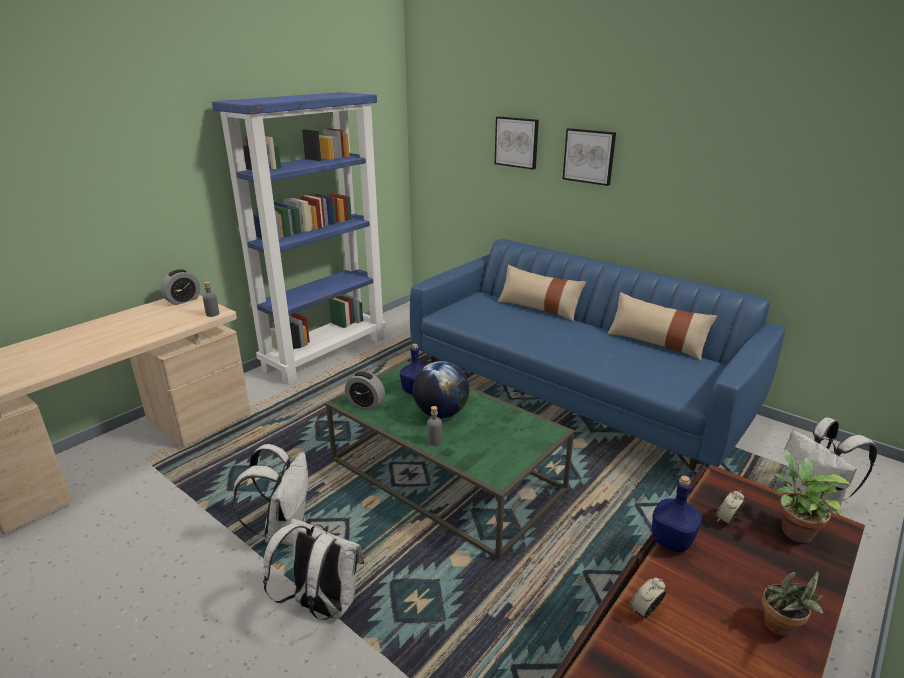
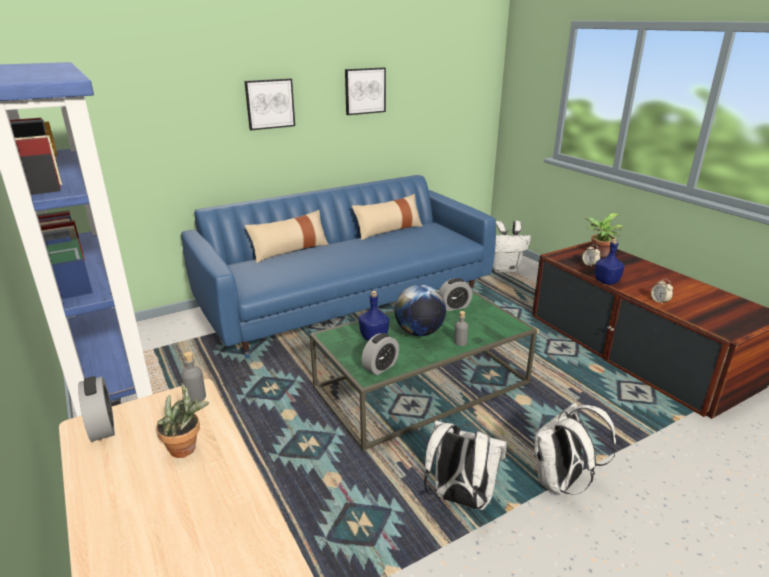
camera: 70 degrees left, 0 degrees up
(514, 426) = (454, 307): none -> alarm clock
(516, 142) = (186, 104): picture -> picture (364, 91)
(782, 629) = (665, 276): potted plant -> potted plant (187, 449)

